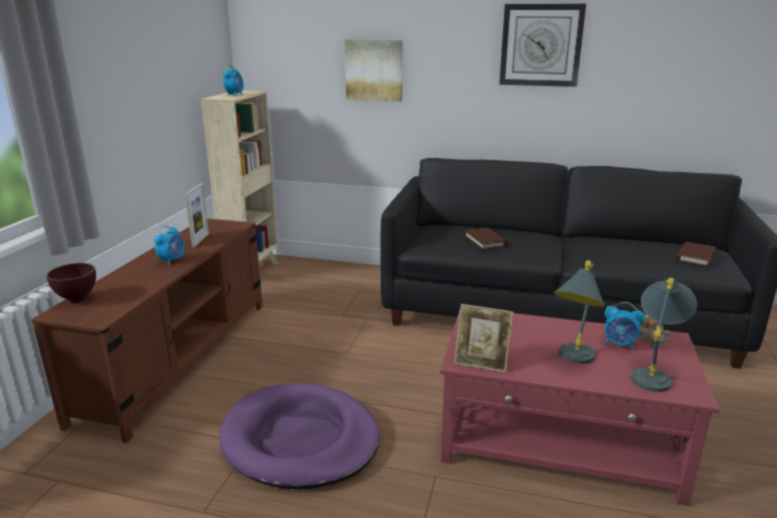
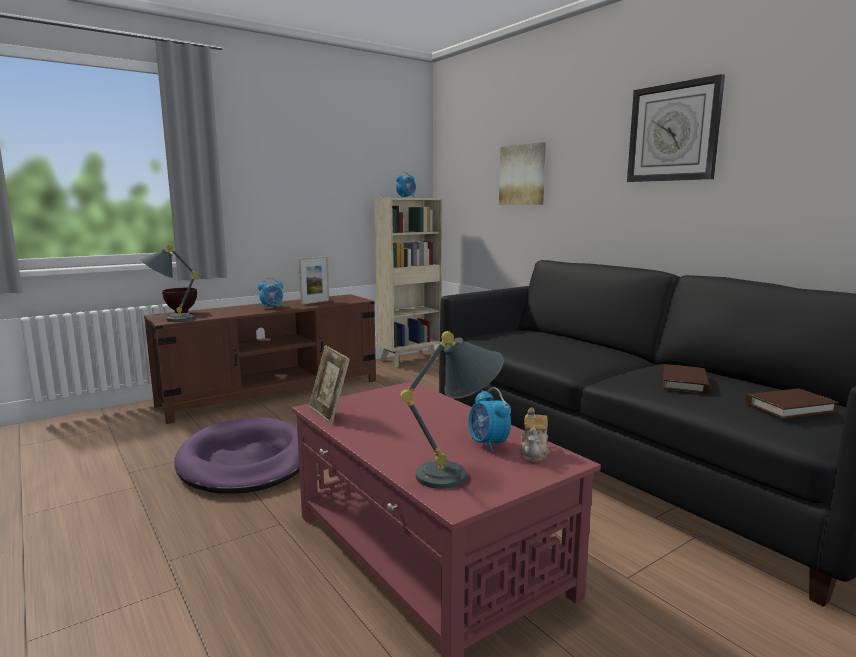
camera: 40 degrees right, 10 degrees down
(485, 241) = (542, 345): brown book -> brown book (684, 382)
(572, 360) = (407, 437): grey table lamp -> grey table lamp (169, 319)

